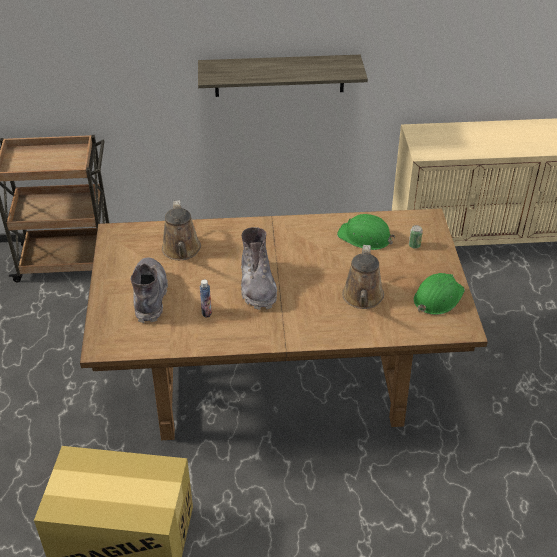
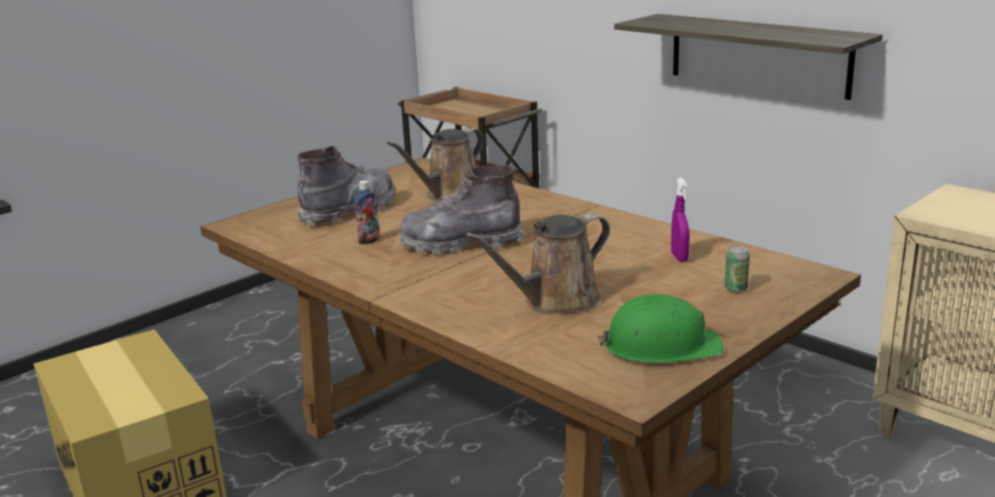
camera: 50 degrees right, 20 degrees down
(257, 286) = (461, 244): grey boot -> grey boot turned 45 degrees clockwise
(365, 237) = (679, 257): green hard hat -> purple spray bottle

